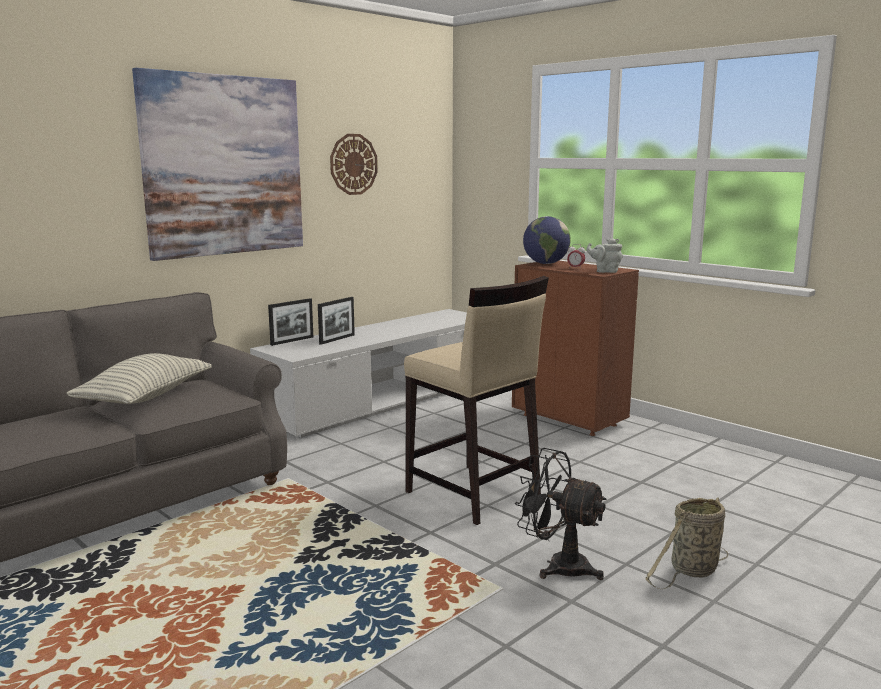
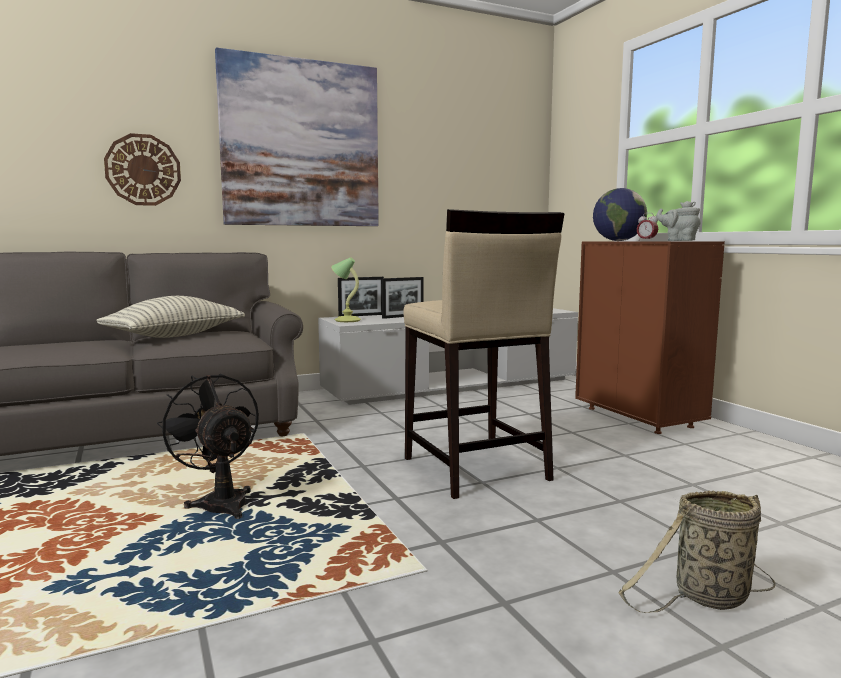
camera: 20 degrees right, 5 degrees down
(288, 351) = (346, 320): none -> table lamp
(353, 164) = (437, 153): wall clock -> wall clock (143, 170)
(558, 565) = (518, 557): black fan -> black fan (220, 502)

